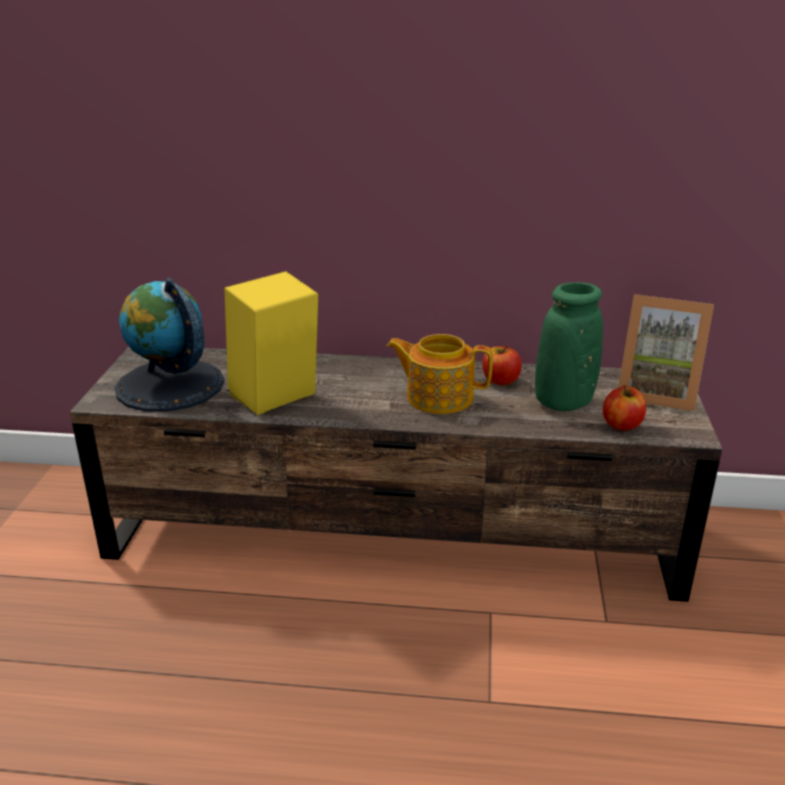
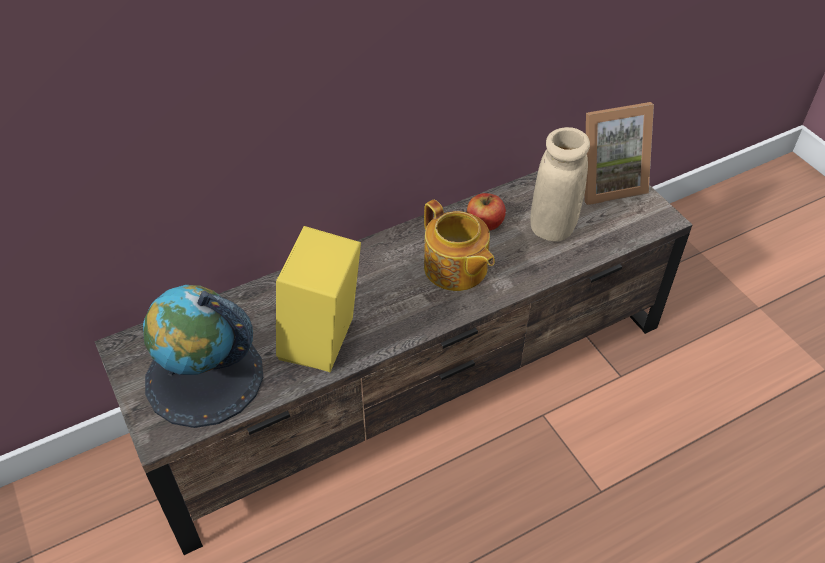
camera: 35 degrees left, 20 degrees up
(438, 397) = (455, 269): teapot -> teapot turned 105 degrees counterclockwise
(563, 402) = (552, 227): green vase -> beige vase
(622, 425) = (612, 232): apple -> none

